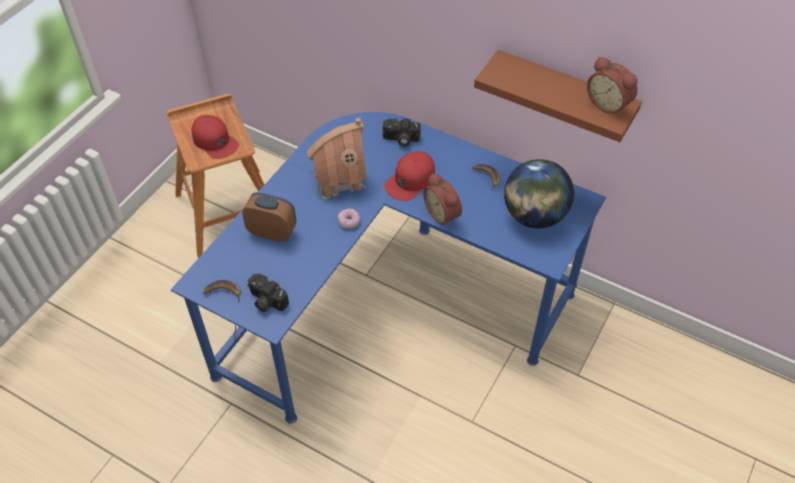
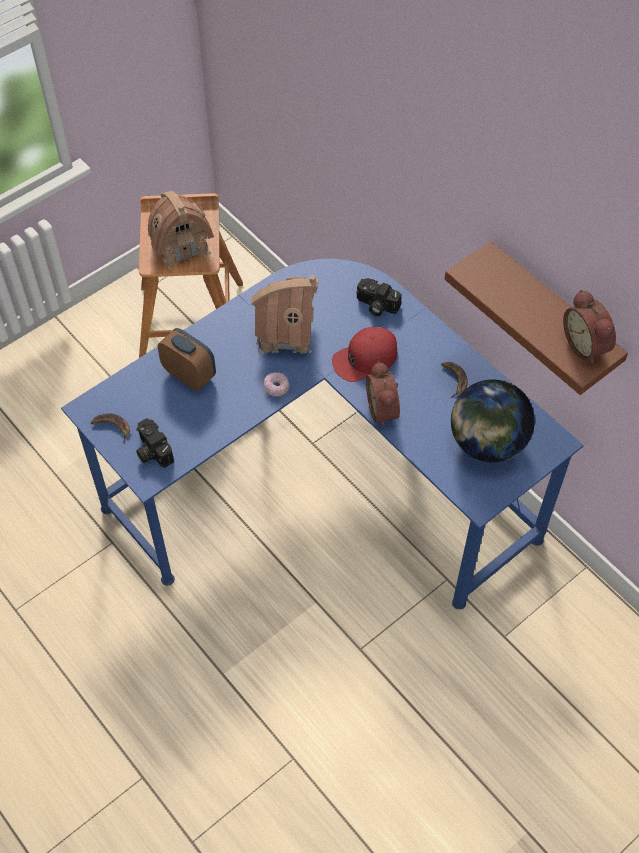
camera: 20 degrees right, 5 degrees up
(215, 141) = (180, 246): red cap -> toy house

